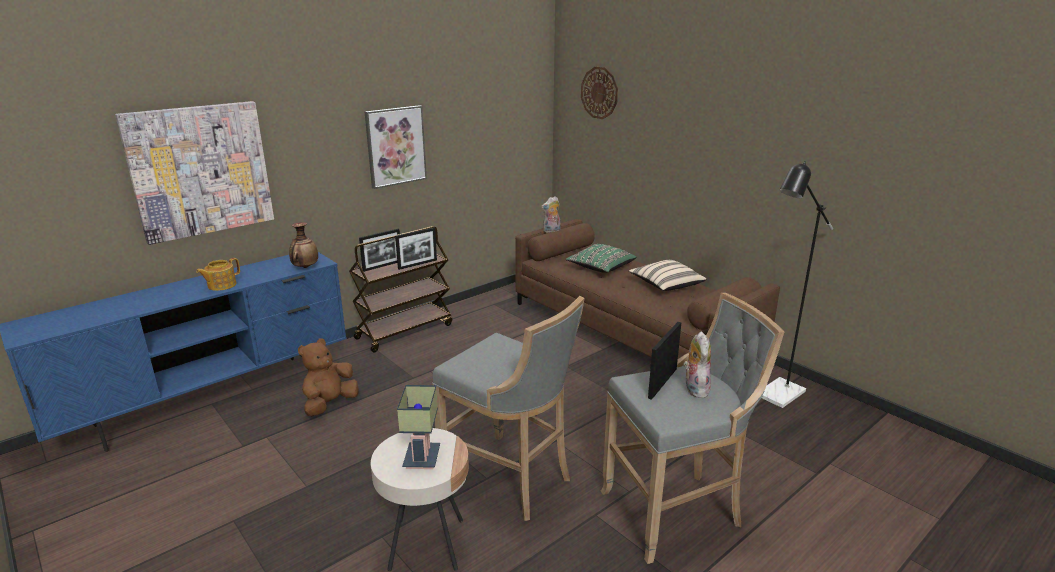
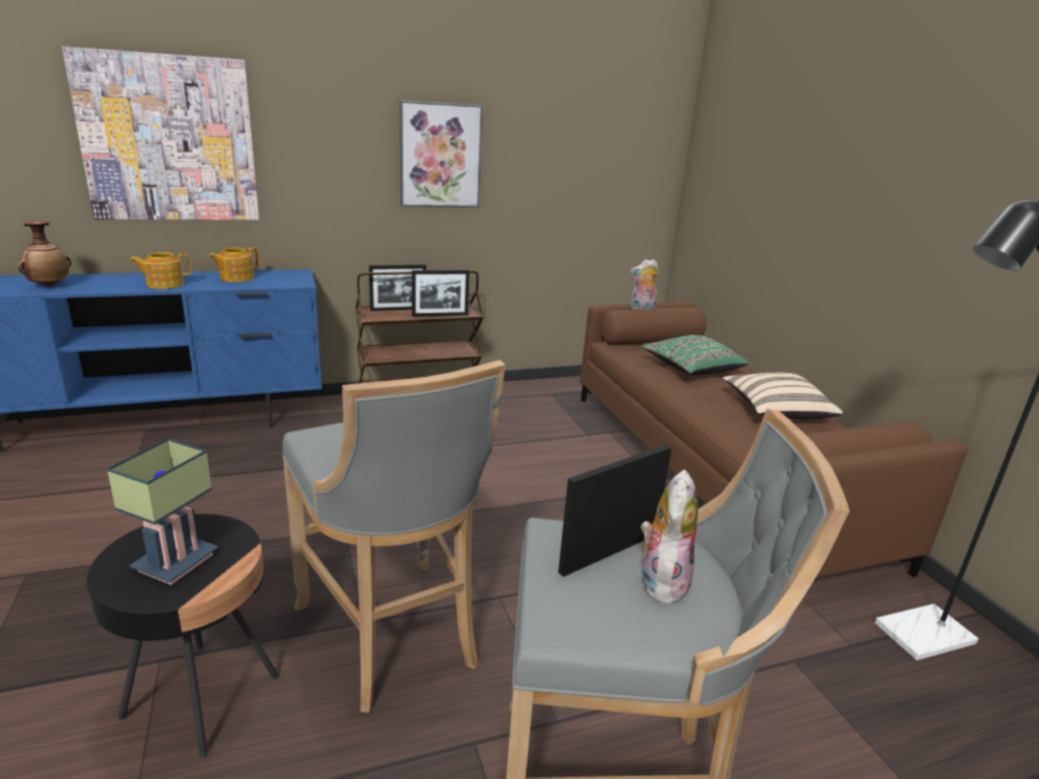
camera: 20 degrees right, 0 degrees up
(268, 268) = (236, 278): none -> teapot
(305, 267) = (275, 284): vase -> vase (49, 286)
(330, 404) = (261, 463): brown plush toy -> none
(427, 544) = (202, 697): beige side table -> black side table
(599, 93) = (746, 117): wall clock -> none

